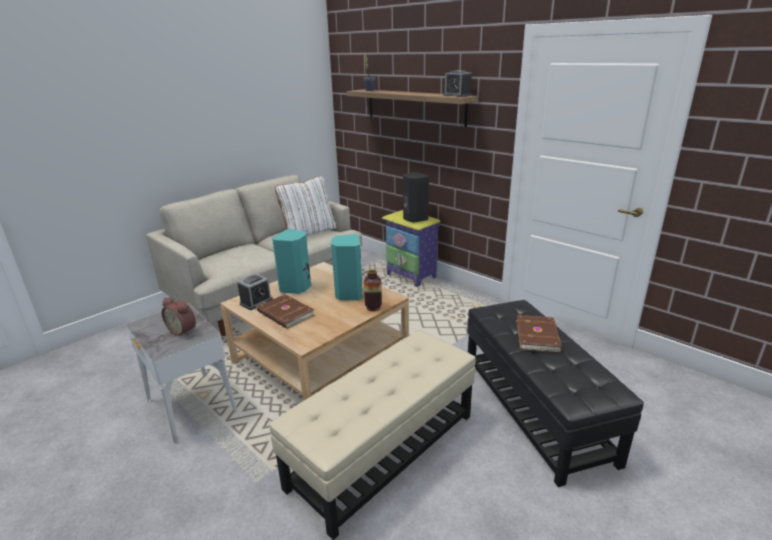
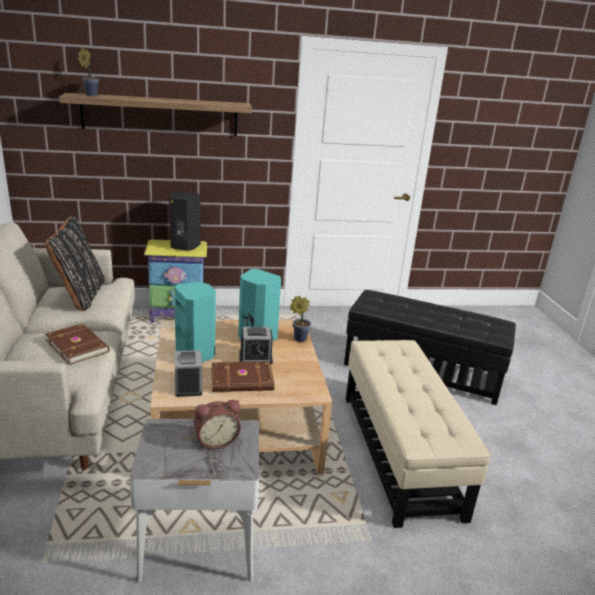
camera: 55 degrees left, 0 degrees up
(309, 232) = (80, 295): white pillow -> black pillow
(373, 307) = (298, 339): vase -> potted plant
(457, 95) = (233, 103): alarm clock -> alarm clock (255, 358)
(538, 336) = (420, 309): brown book -> brown book (78, 345)

